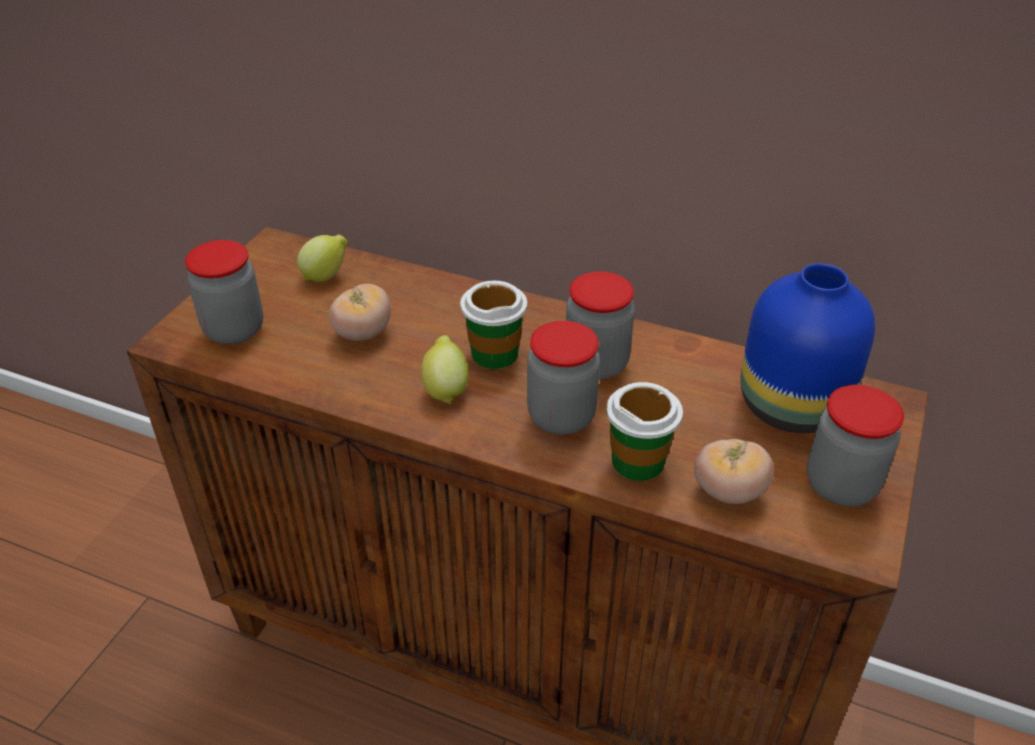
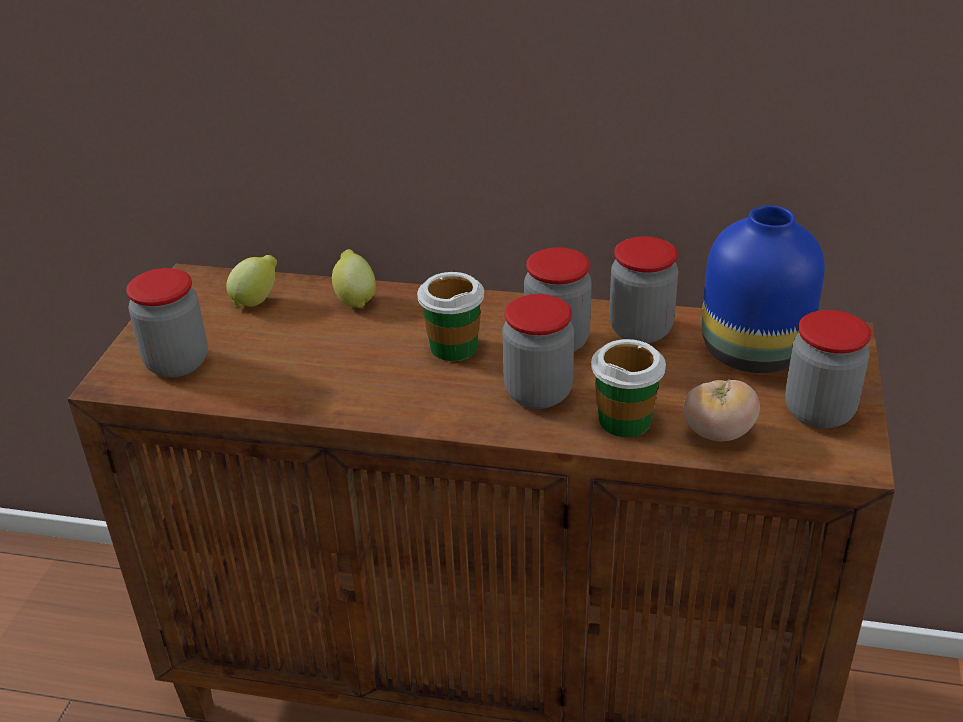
camera: 10 degrees left, 5 degrees down
(363, 333) = (313, 347): tomato -> none
(446, 389) = (415, 385): lemon -> lemon (355, 299)
(683, 364) = (640, 330): none -> jar

